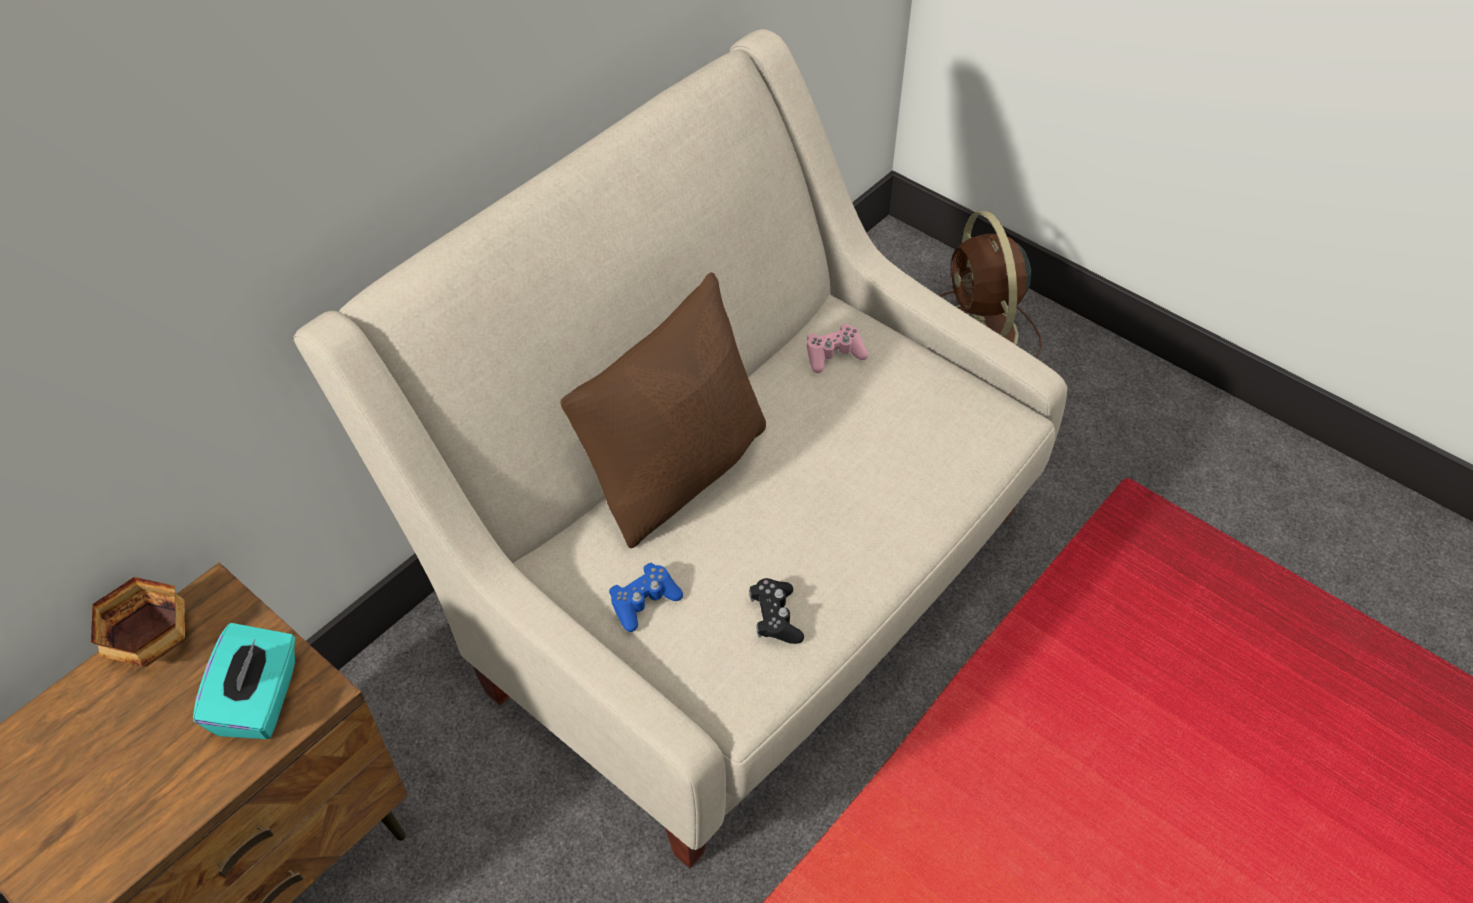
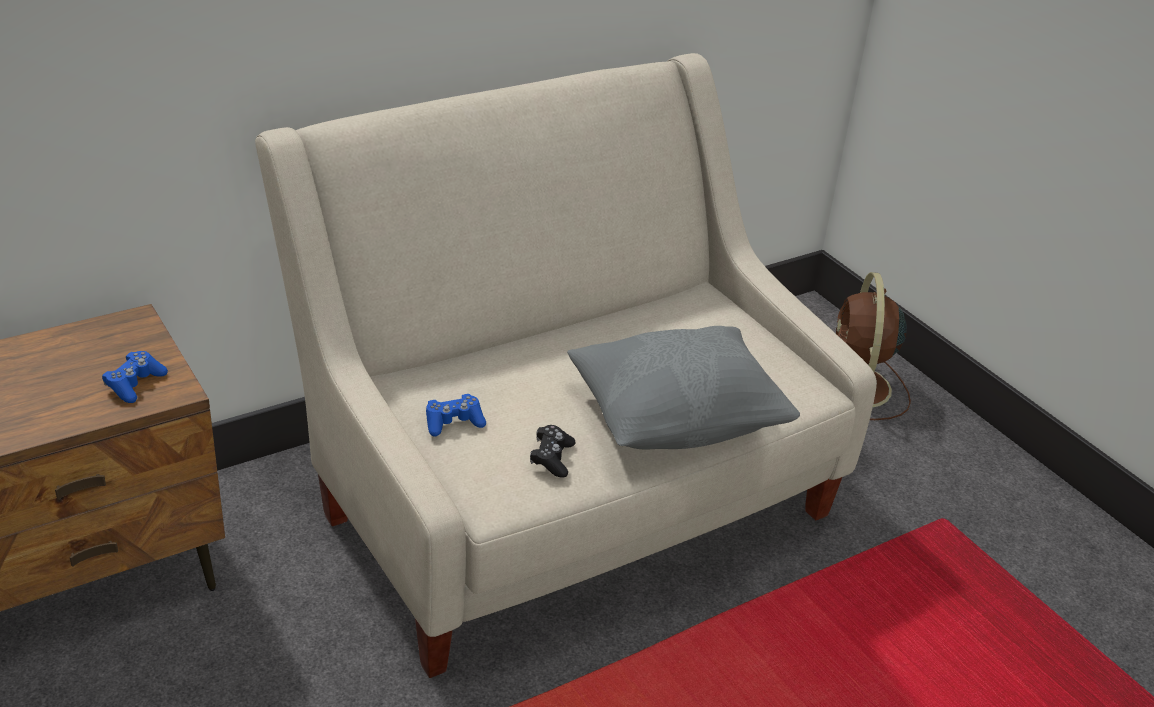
camera: 15 degrees right, 15 degrees down
(150, 644) = (78, 334): bowl -> none
(260, 700) = (135, 384): turquoise tissue box -> blue game controller
(678, 470) = (524, 353): brown pillow -> none
(834, 355) = (688, 315): pink game controller -> none
(886, 517) = (677, 422): none -> grey pillow

